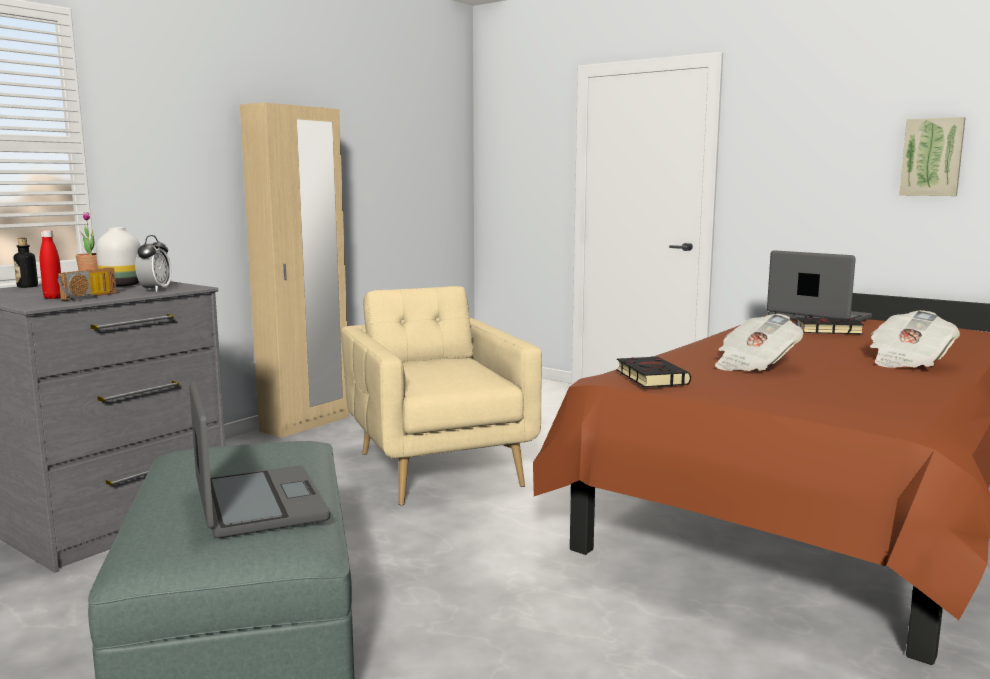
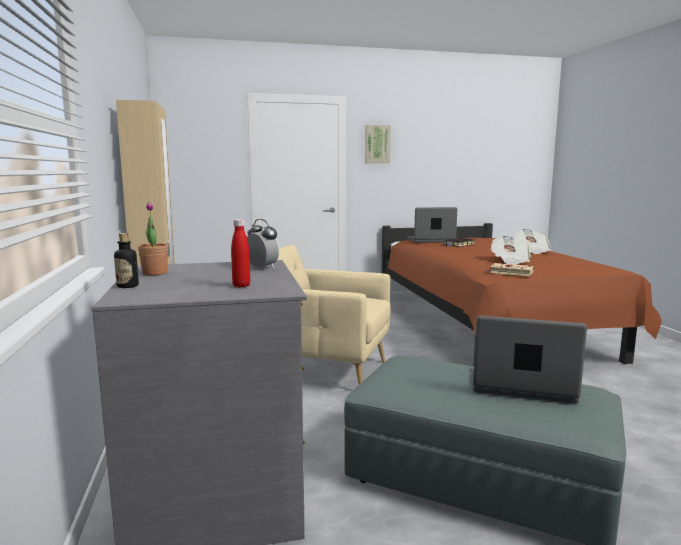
camera: 50 degrees left, 0 degrees up
(91, 297) = (265, 279): radio -> none
(120, 285) = (205, 270): white vase -> none
(650, 377) = (510, 272): black book -> beige book
(932, 157) = (449, 159): picture -> picture (377, 144)

